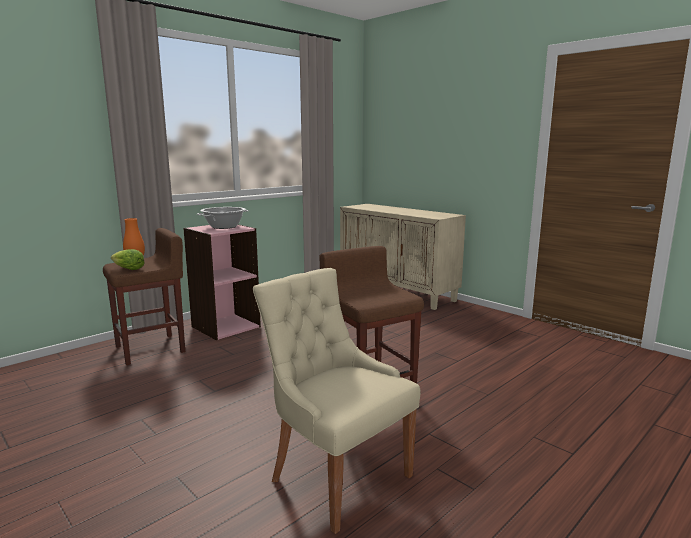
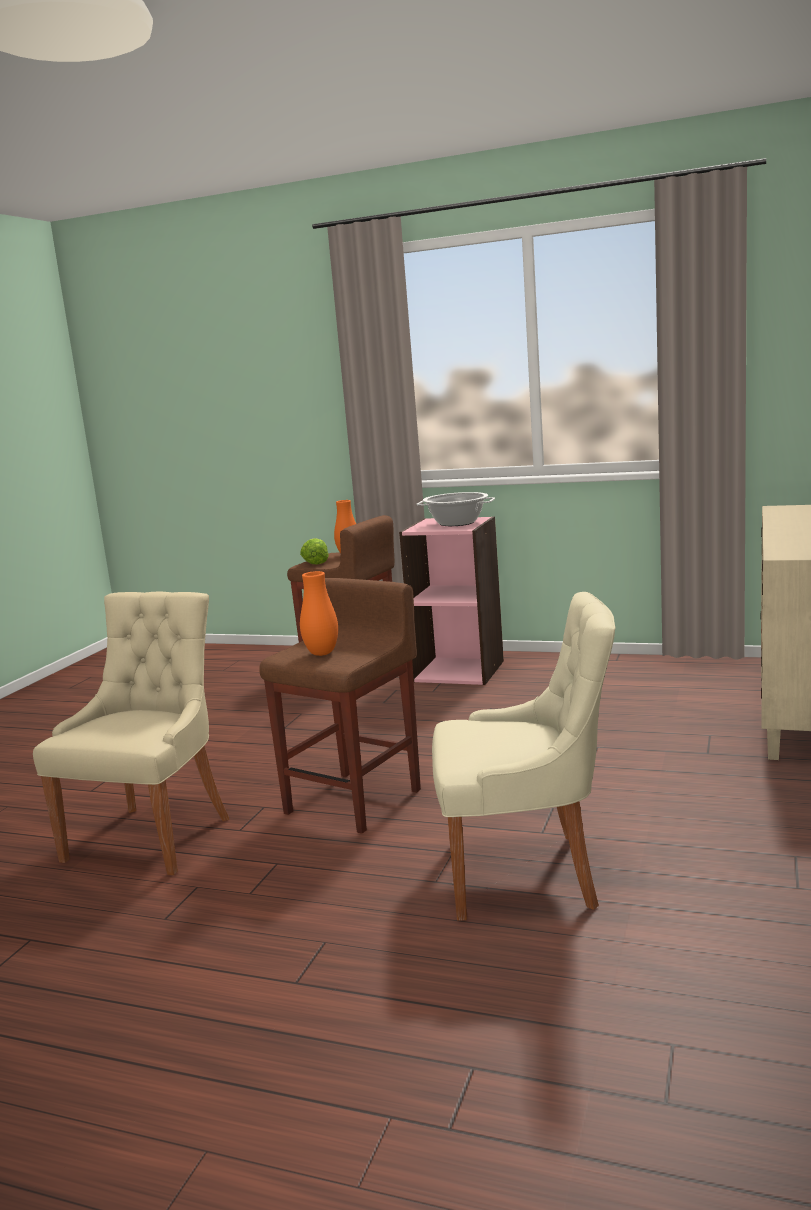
camera: 65 degrees right, 0 degrees up
(376, 296) = (322, 653): none -> orange vase
(496, 373) = (527, 874): none -> beige chair

